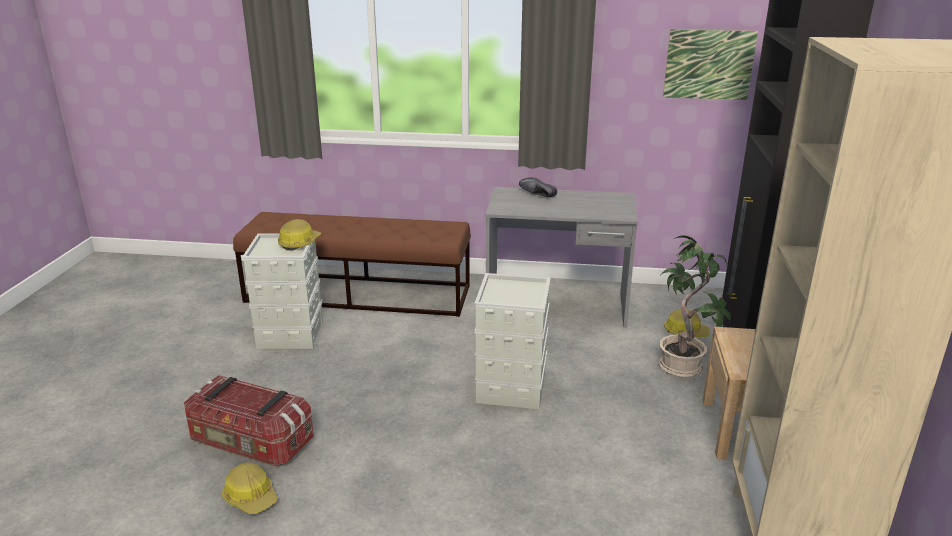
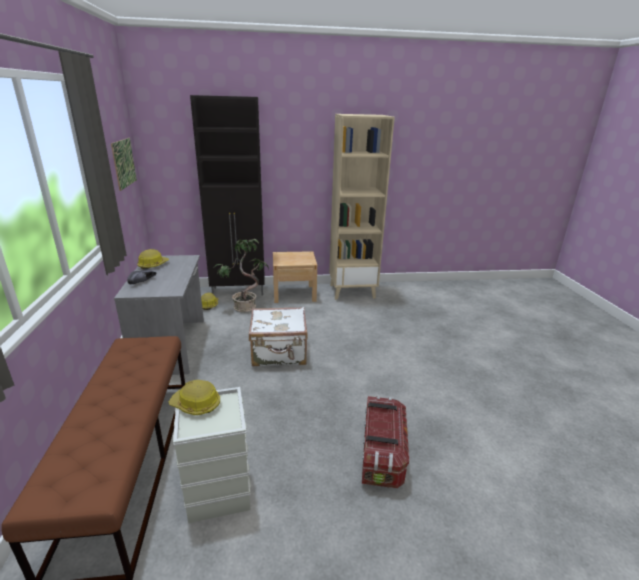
camera: 105 degrees left, 0 degrees up
(251, 497) = (425, 433): hard hat -> hard hat (153, 265)
(512, 388) = (279, 353): grey storage box -> white suitcase

